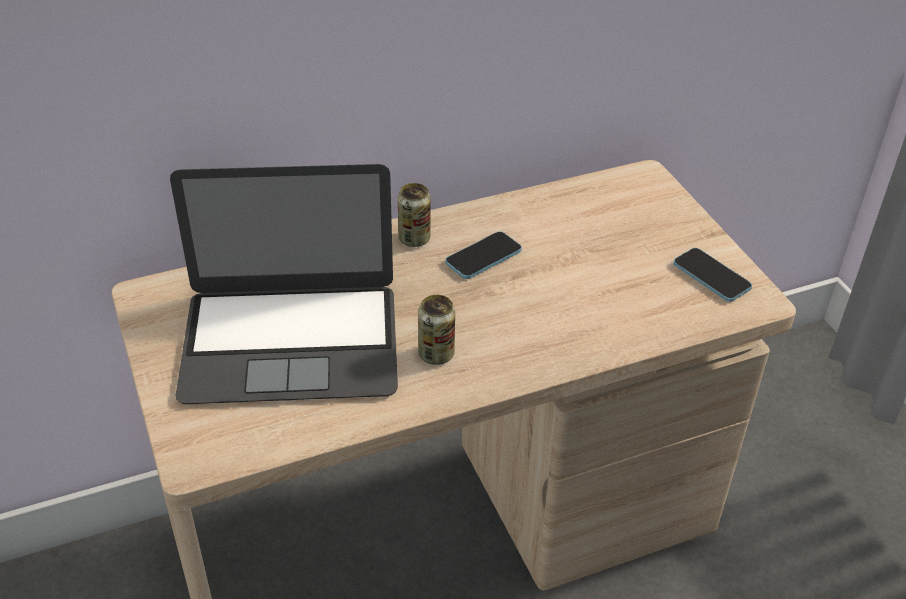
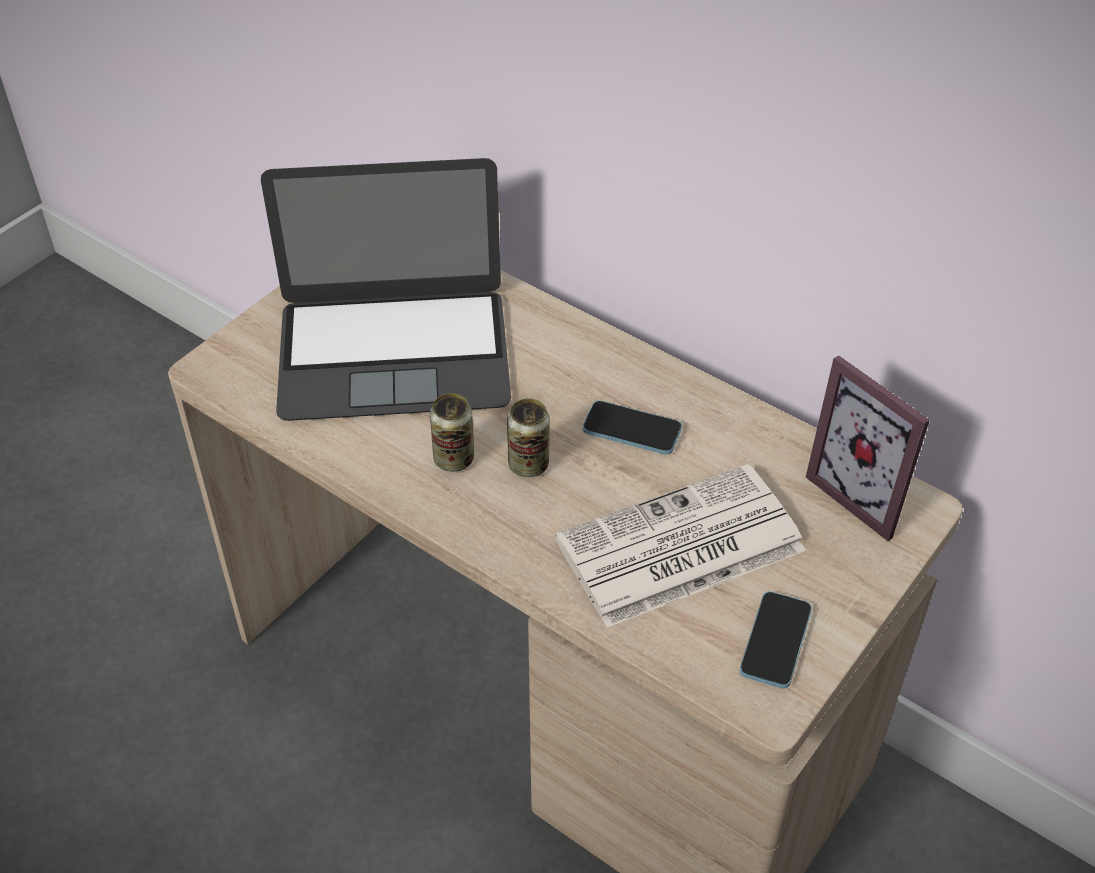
camera: 60 degrees right, 5 degrees up
(291, 342) = (394, 353): laptop -> laptop turned 60 degrees counterclockwise
(414, 239) = (614, 366): can -> can (528, 464)
(606, 283) = (678, 548): none -> newspaper
(619, 188) = (867, 493): none -> picture frame

